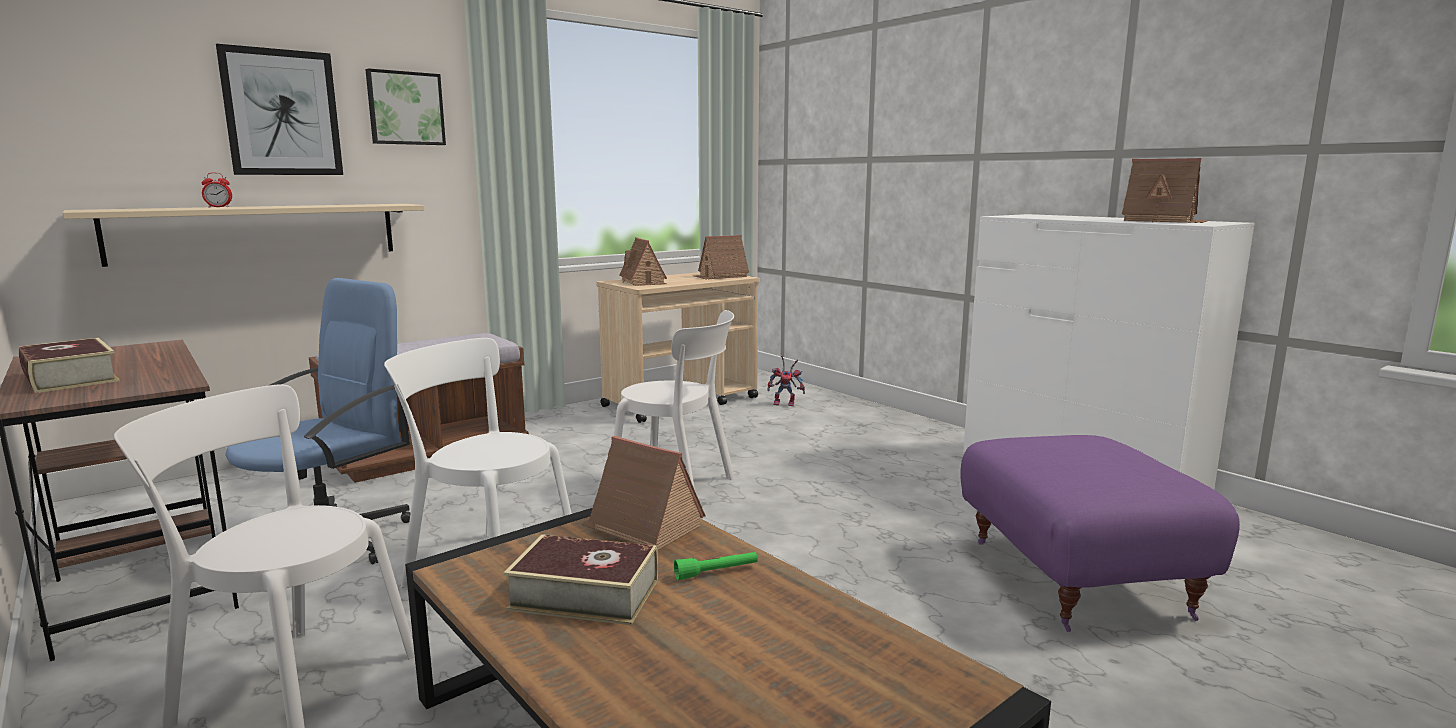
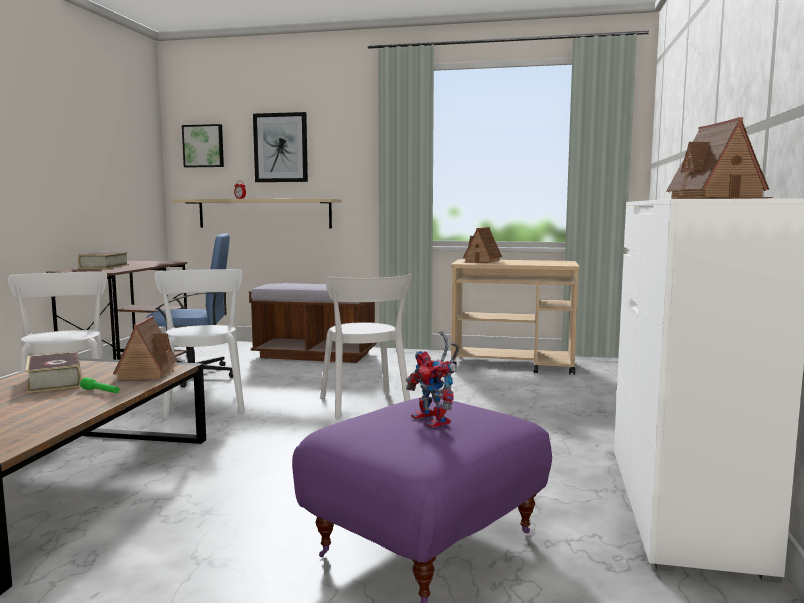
camera: 50 degrees right, 5 degrees down
(405, 108) = (345, 140): picture -> picture (204, 146)
(720, 276) = (554, 263): toy house -> none
(786, 403) = (585, 384): toy robot -> toy robot (436, 421)

